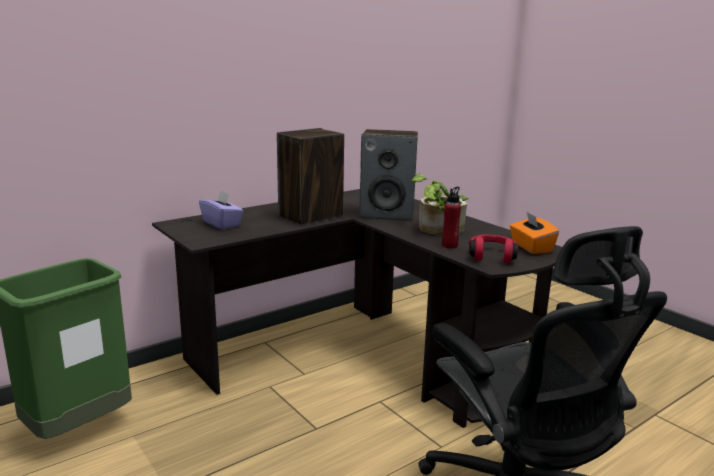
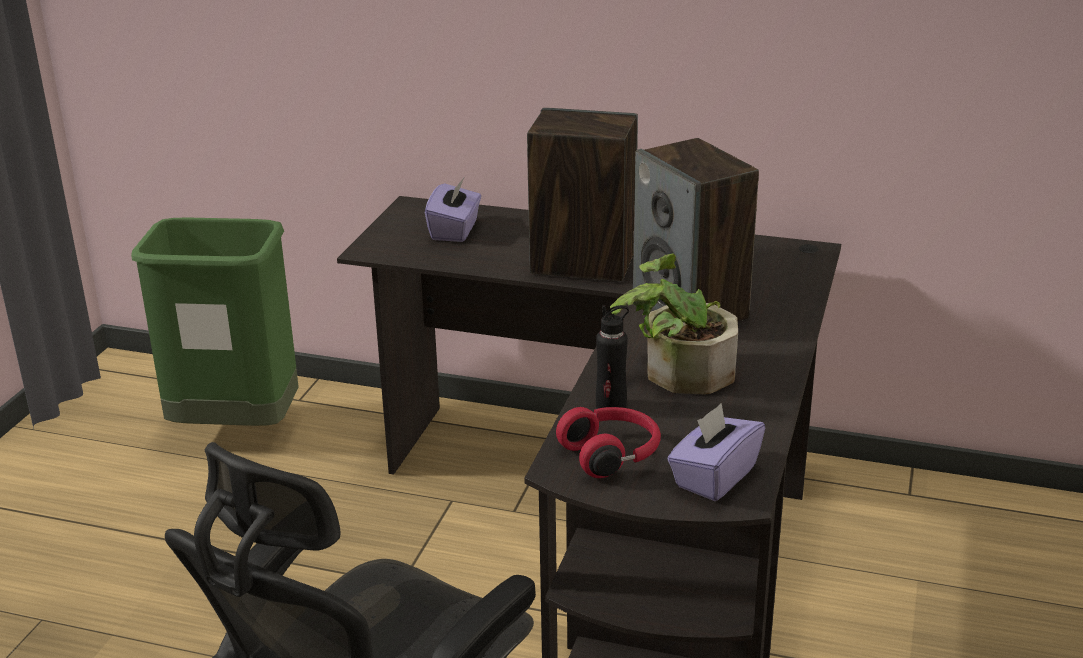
camera: 55 degrees right, 10 degrees up
(449, 245) = (611, 406): red bottle -> black bottle
(531, 247) = (714, 477): orange tissue box -> purple tissue box

